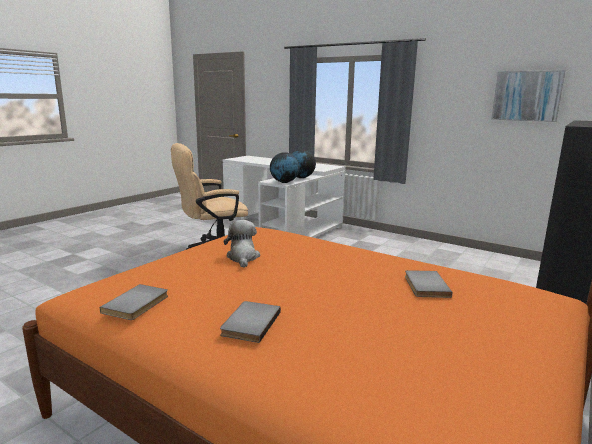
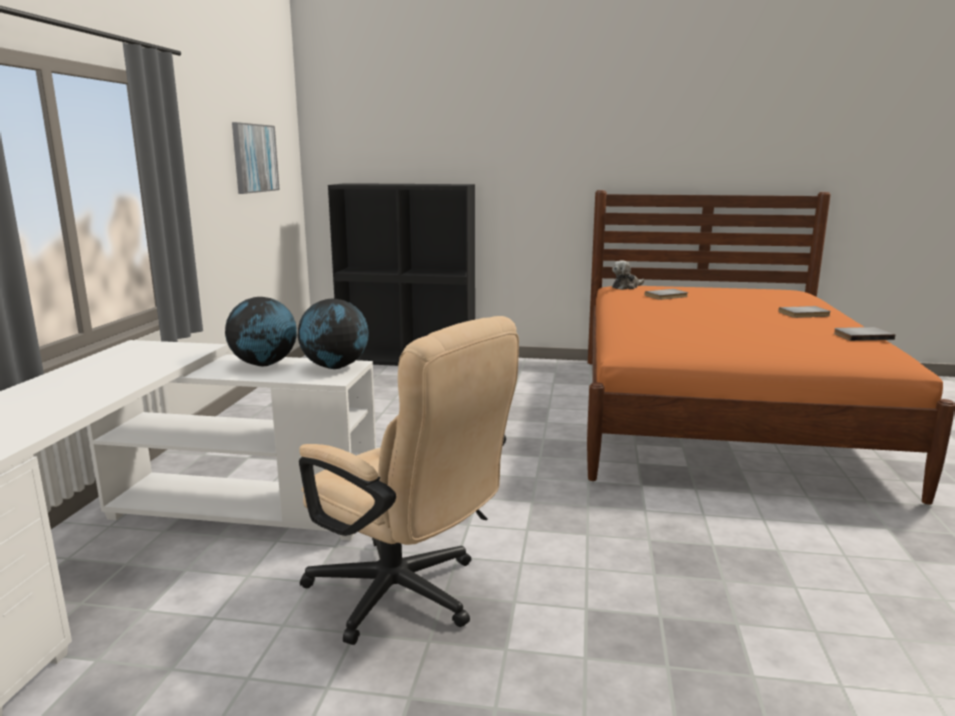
camera: 115 degrees left, 0 degrees up
(243, 257) = (727, 331): plush toy -> plush toy (626, 287)

